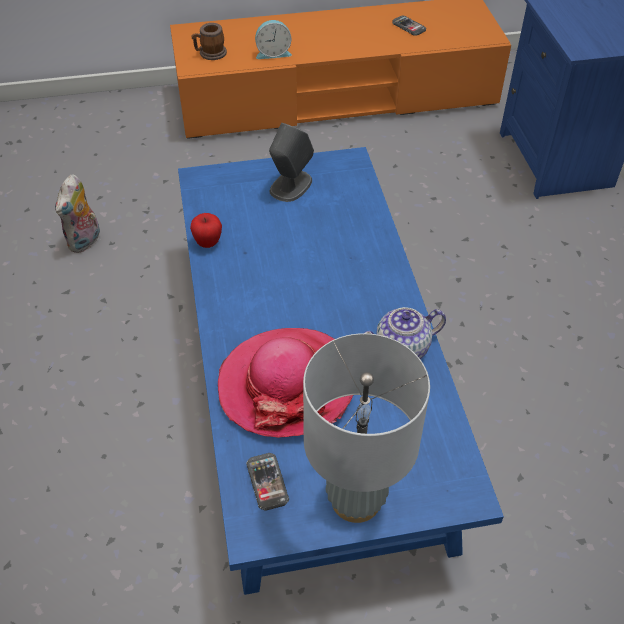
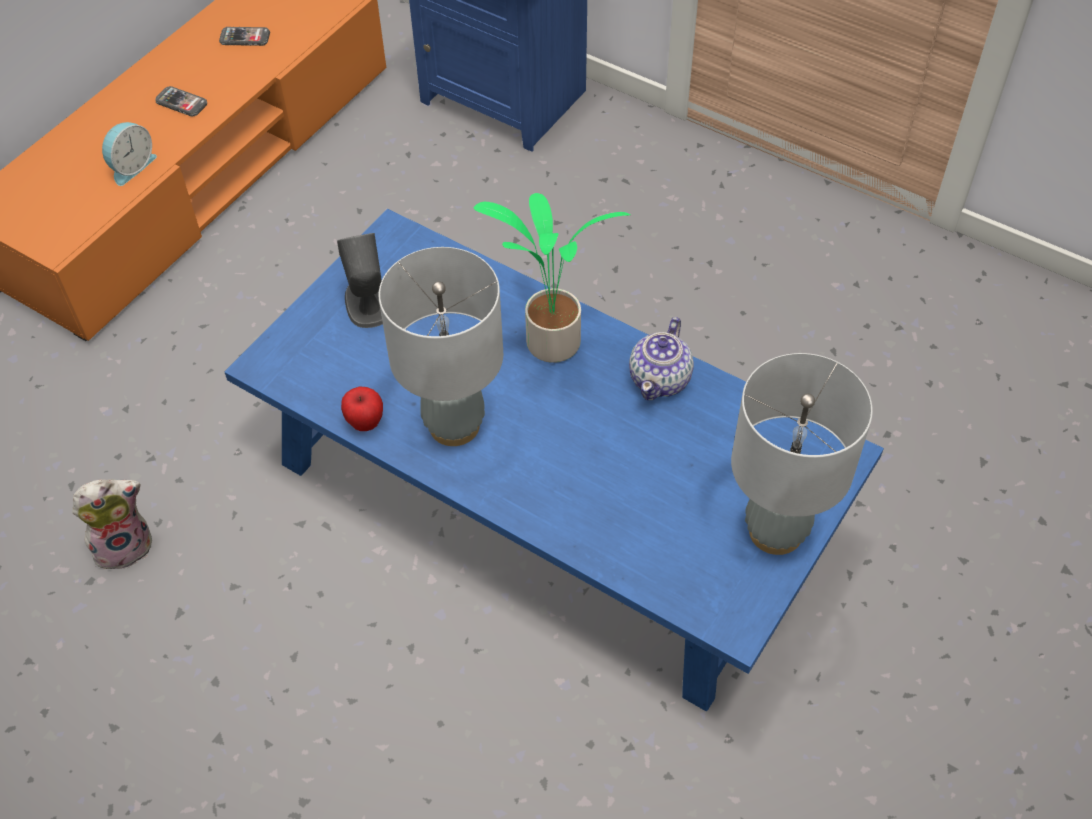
camera: 45 degrees left, 5 degrees up
(85, 242) = (125, 545): plush toy -> plush toy turned 90 degrees counterclockwise
(210, 54) = (55, 216): mug -> none
(250, 280) = (454, 425): none -> grey table lamp
(267, 482) = (697, 580): phone -> phone (181, 103)
(287, 384) = (609, 489): hat -> none
(360, 279) = (550, 345): none -> potted plant

